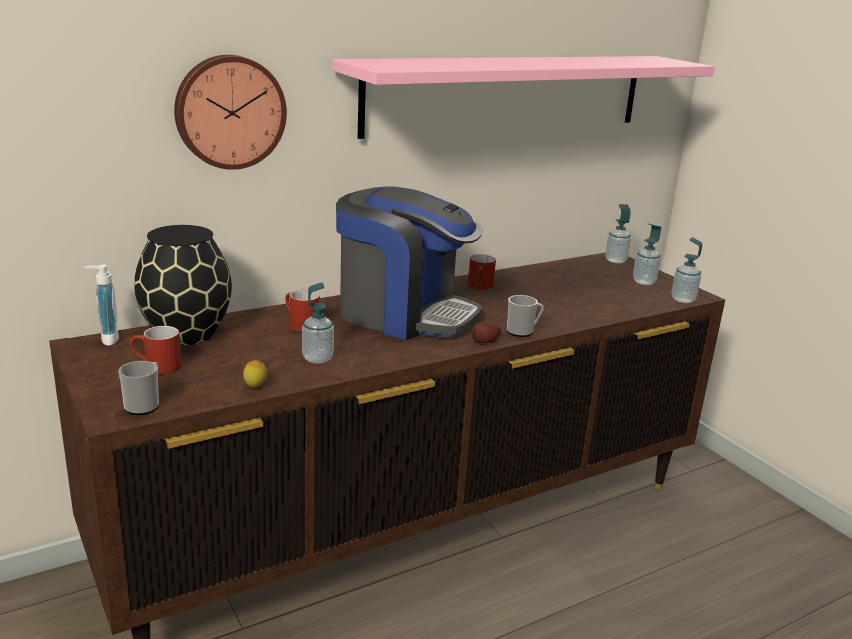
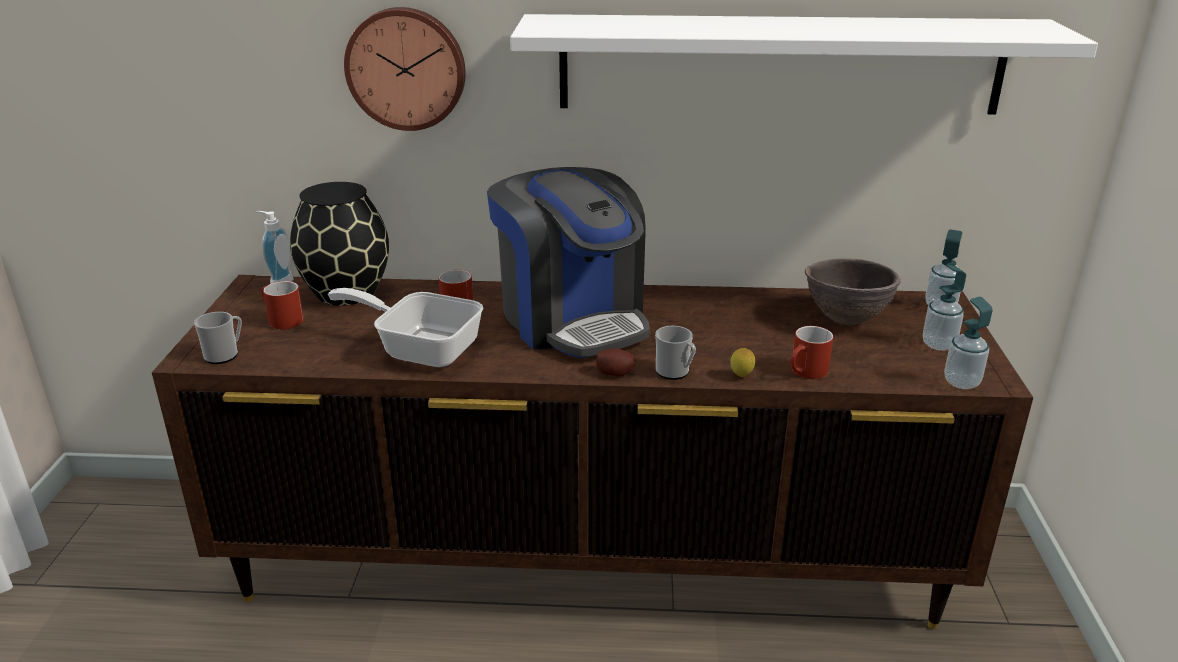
camera: 35 degrees right, 5 degrees up
(255, 388) = (328, 363): lemon -> lemon (741, 376)
(317, 358) = (421, 348): soap dispenser -> frying pan
(480, 287) = (703, 306): red mug -> red mug (806, 373)
(509, 94) = (779, 64): pink shelf -> white shelf
(577, 278) = (846, 320): none -> brown bowl

